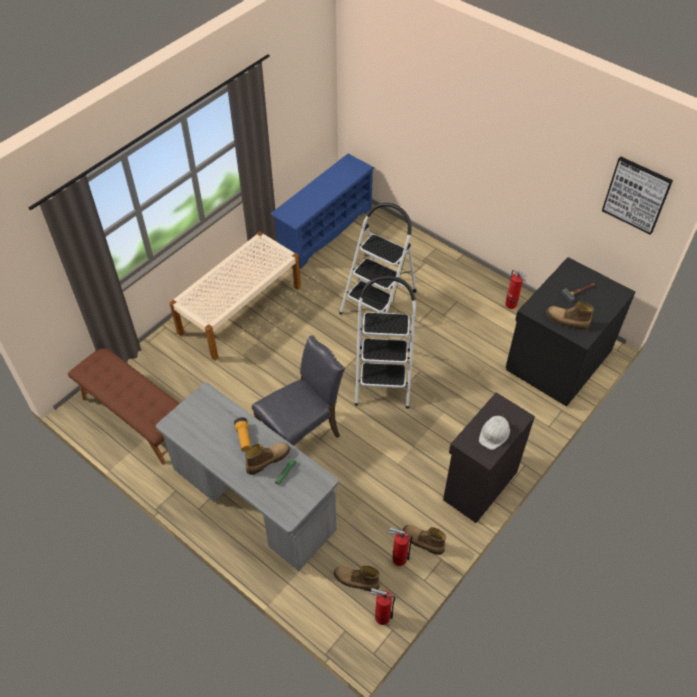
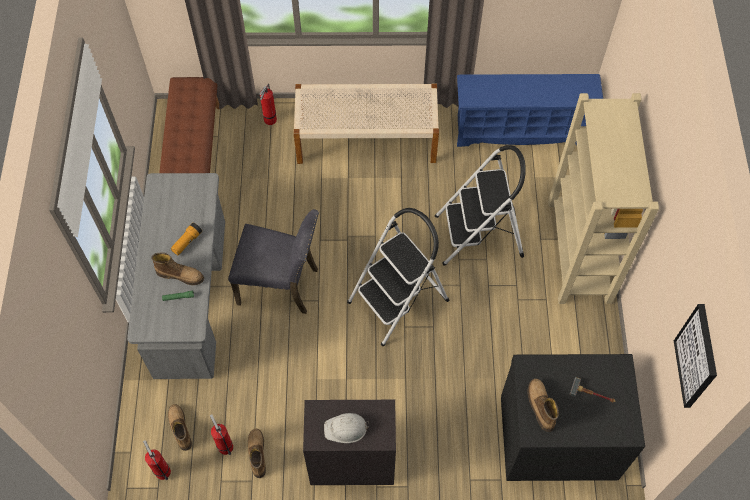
camera: 50 degrees right, 10 degrees up
(439, 263) = (579, 251): none -> beige bookcase
(512, 305) = (589, 351): fire extinguisher -> fire extinguisher (269, 121)

